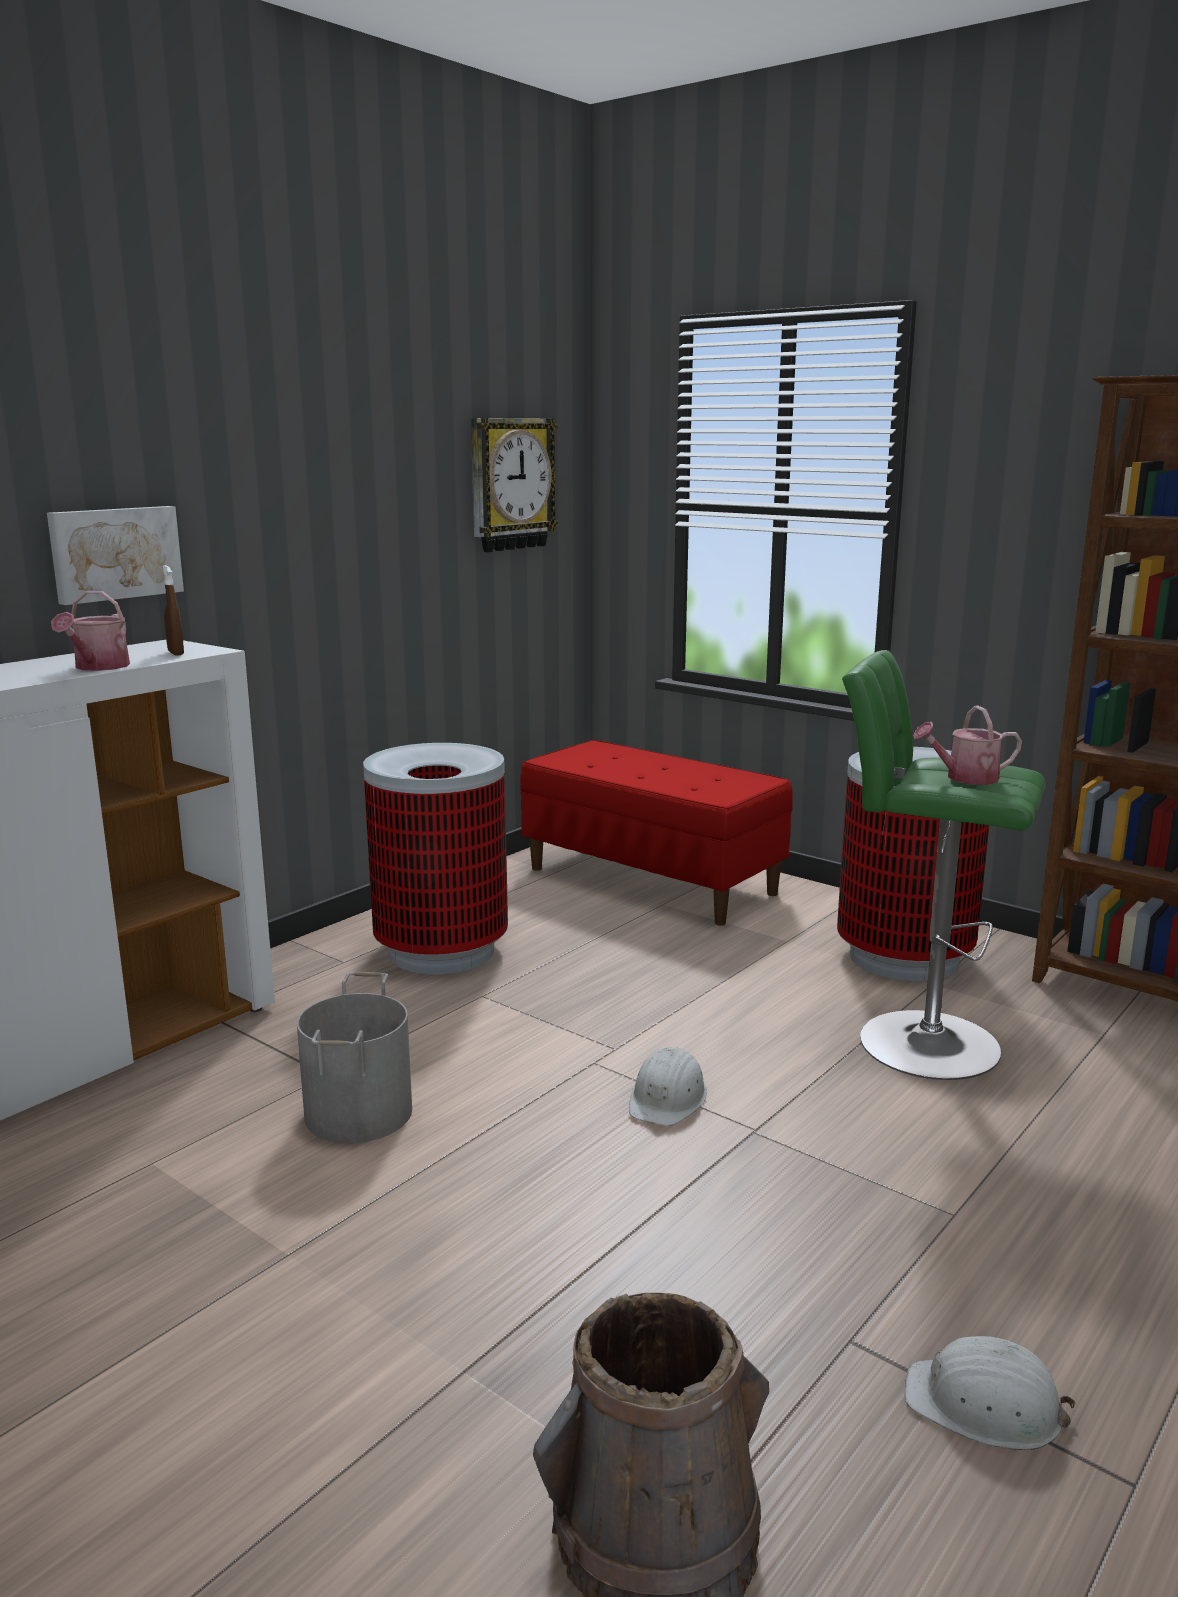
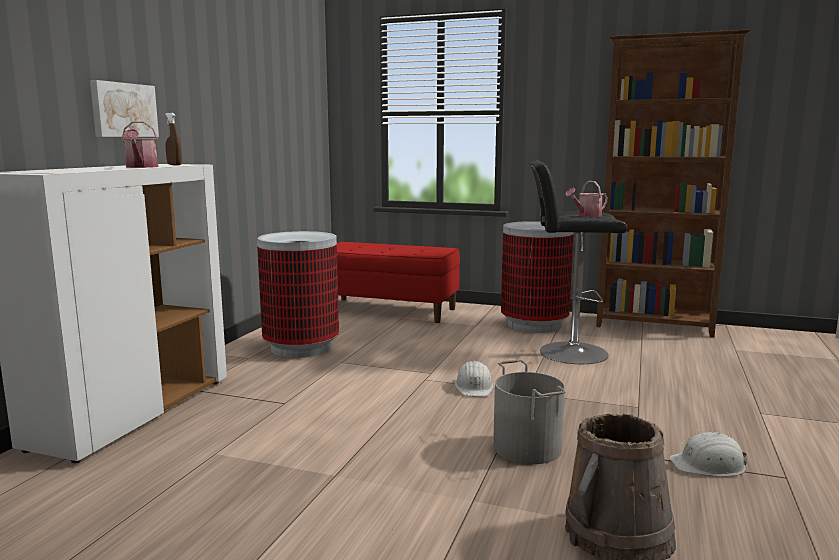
camera: 20 degrees left, 5 degrees down
(360, 1113) = (319, 415): grey bucket -> grey bucket (528, 447)
(510, 484) = (297, 100): wall clock -> none
(918, 1041) = (568, 352): green stool -> black stool

